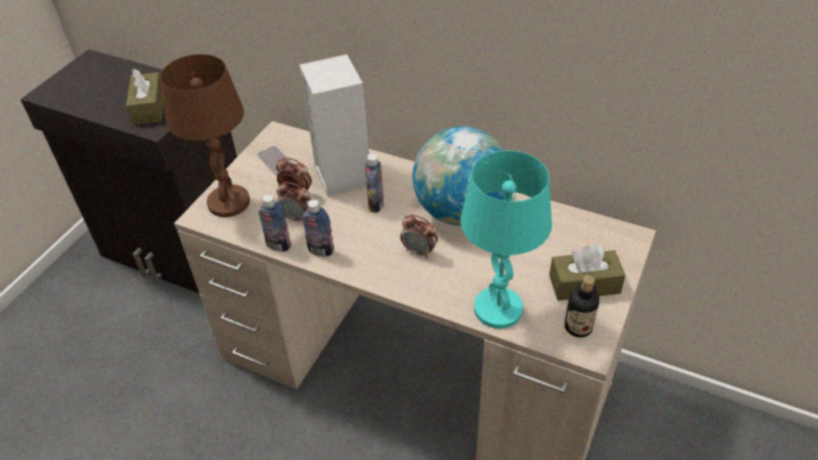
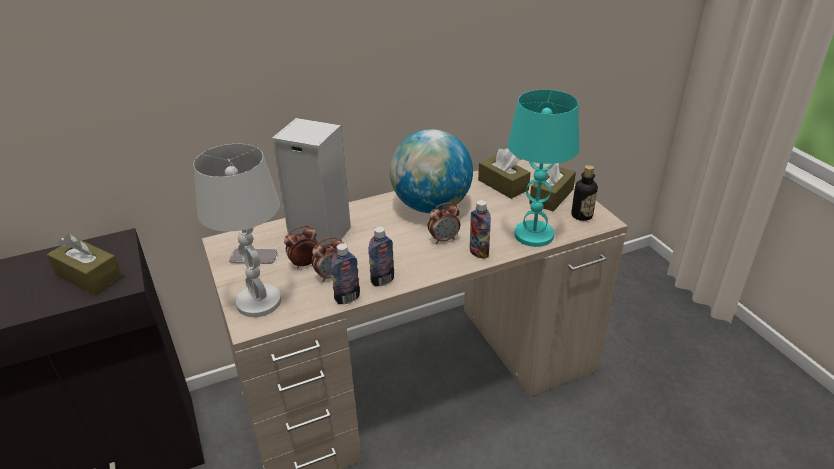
camera: 50 degrees left, 10 degrees down
(229, 202) = (259, 302): brown table lamp -> white table lamp
(376, 204) = (373, 235): bottle -> bottle (479, 252)
(559, 237) = (503, 185): none -> brown tissue box

